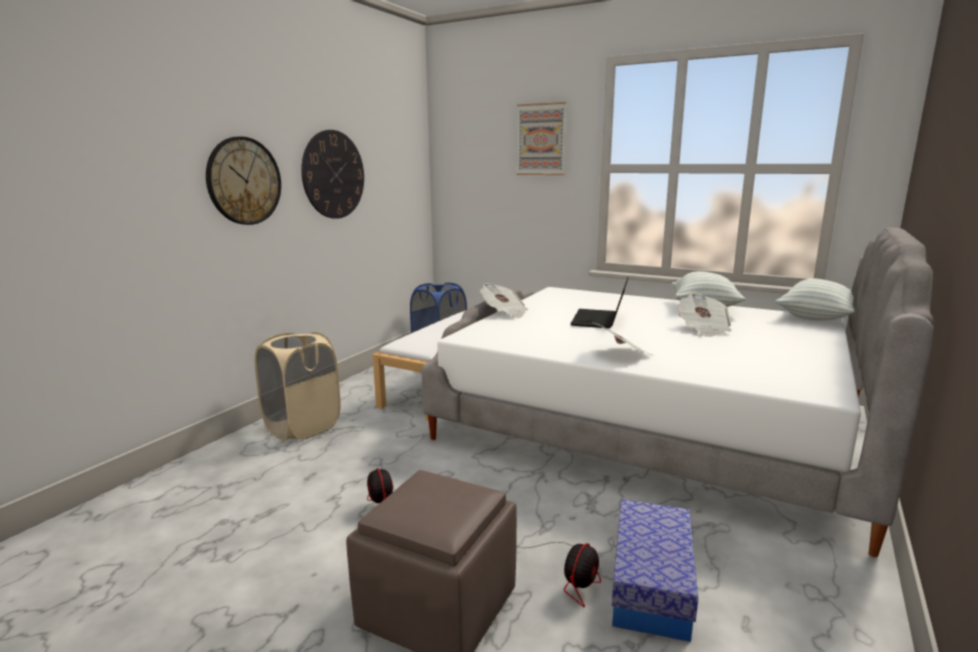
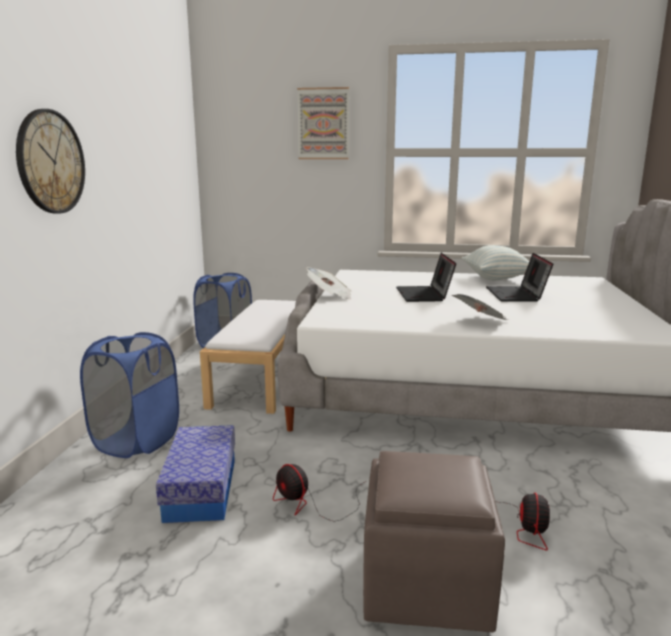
camera: 20 degrees left, 0 degrees up
(302, 427) = (136, 441): beige laundry basket -> blue laundry basket
(333, 174) = (125, 157): wall clock -> none
(651, 585) = (580, 519): storage box -> storage box (201, 489)
(703, 329) = (517, 295): newspaper -> laptop
(817, 319) = (588, 280): pillow -> none

